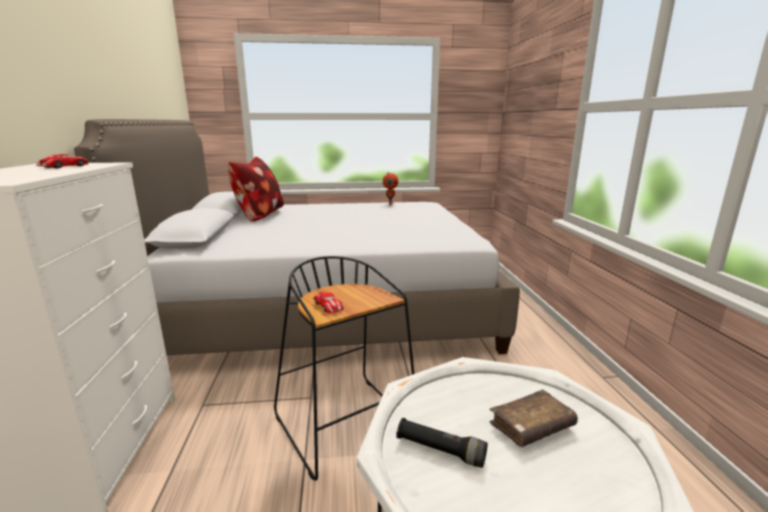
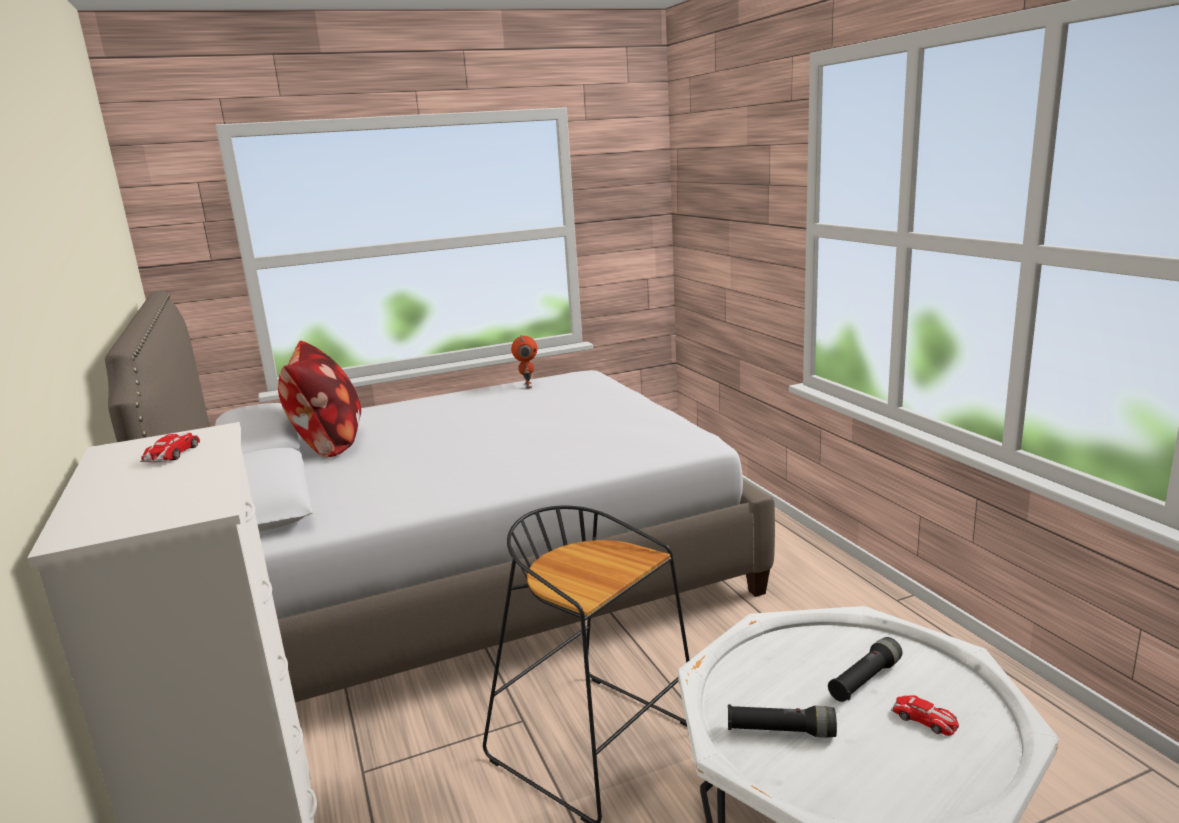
camera: 15 degrees left, 0 degrees up
(328, 306) = (579, 582): toy car -> toy car (925, 719)
(531, 426) = (864, 680): brown book -> black flashlight

